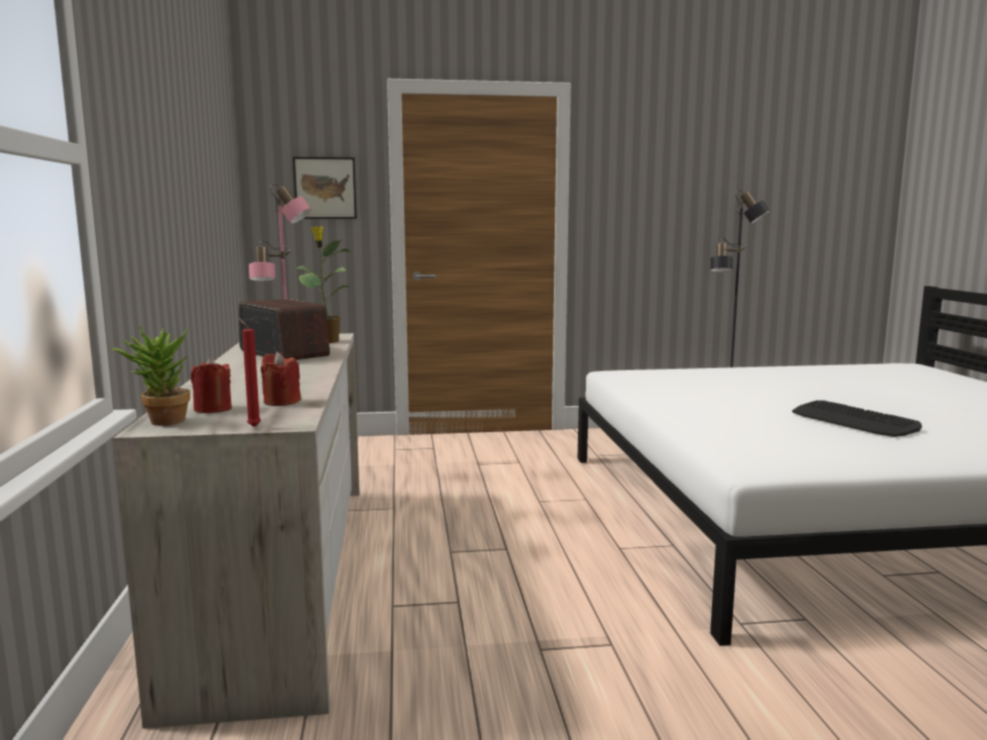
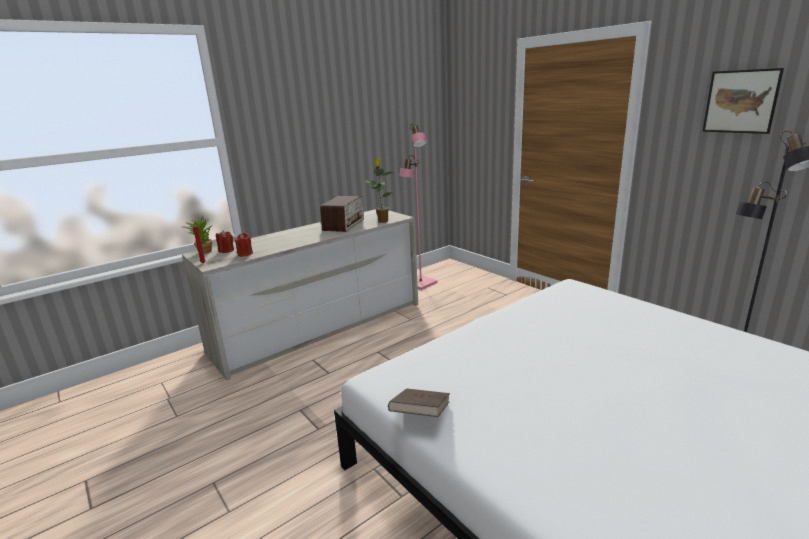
camera: 60 degrees right, 10 degrees up
(325, 188) = (482, 116): picture -> picture (741, 101)
(852, 463) = (420, 415): none -> brown book
(854, 421) = (560, 400): keyboard -> none

